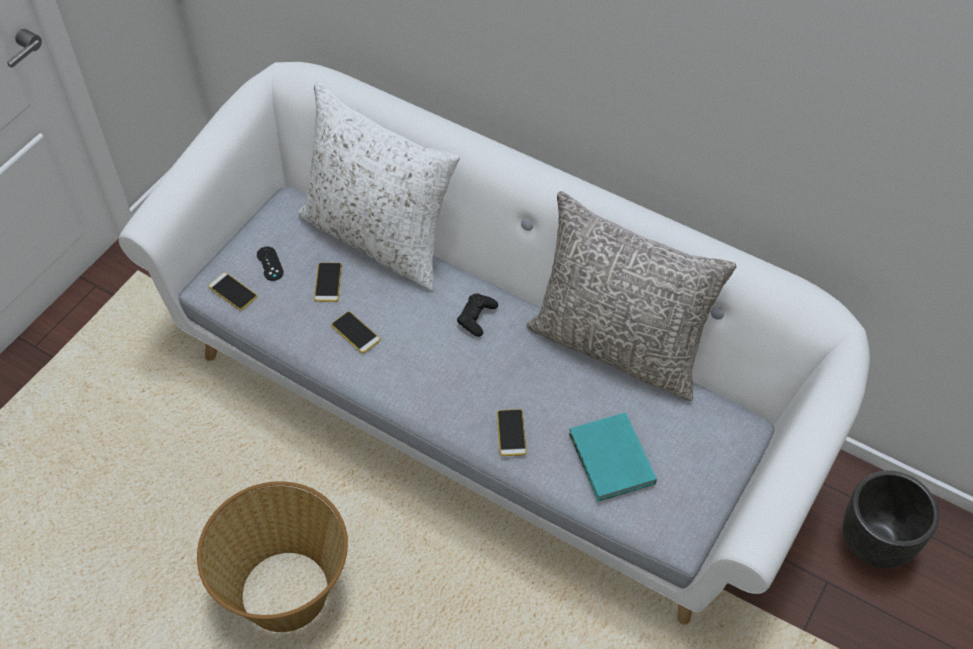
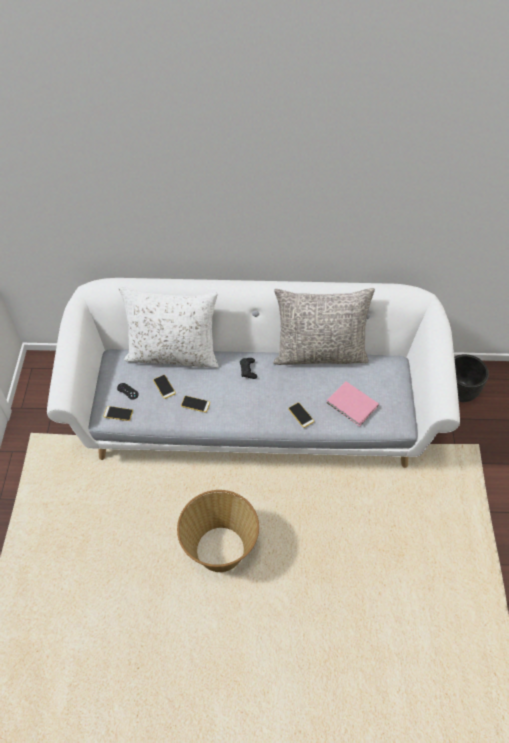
camera: 30 degrees left, 0 degrees up
(611, 461) = (352, 406): turquoise book -> pink book

